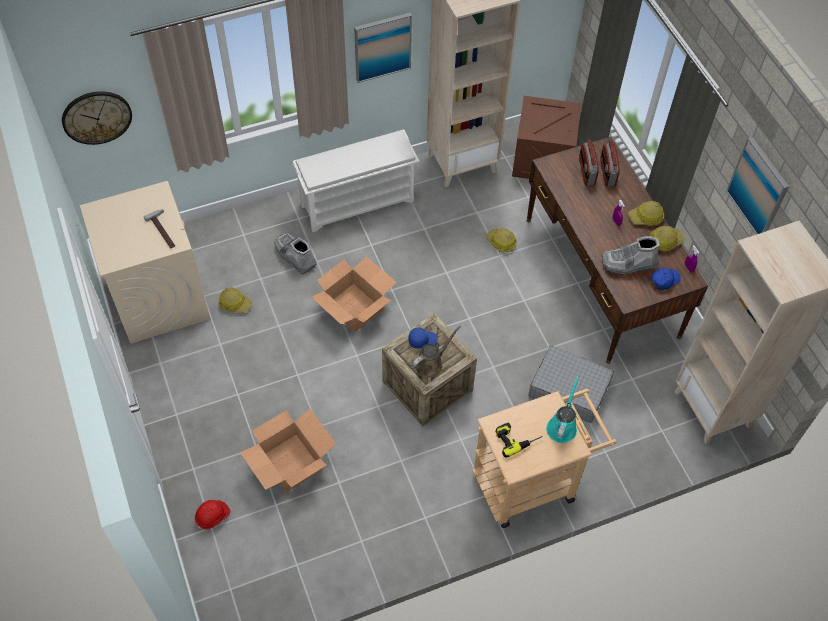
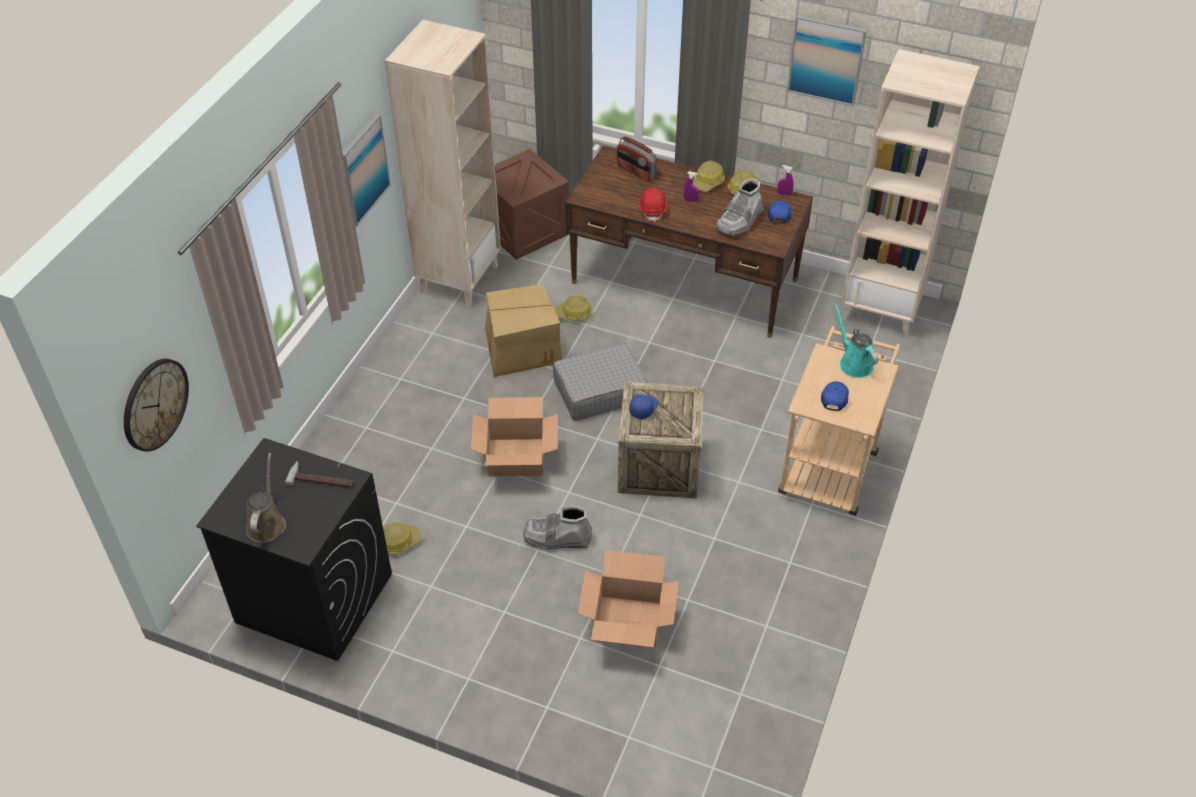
camera: 45 degrees left, 10 degrees down
(159, 297) = (313, 598): beige washing machine -> black washing machine
(213, 516) = (618, 727): red hard hat -> red hard hat (652, 209)
(295, 256) = (405, 459): grey boot -> grey boot (557, 537)
(358, 202) = (406, 374): white shoe rack -> none
(431, 364) = (674, 419): brown watering can -> brown watering can (267, 523)
(442, 239) = (521, 348): none -> cardboard box
(516, 437) = (834, 398): power drill -> blue cap
(568, 389) = (768, 378): grey suitcase -> grey suitcase (599, 391)
(586, 172) = (619, 182): radio -> none

